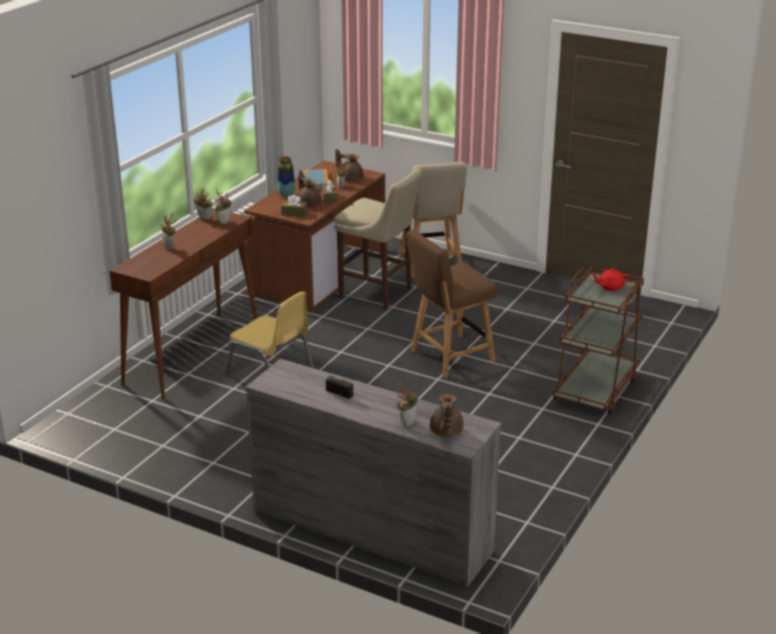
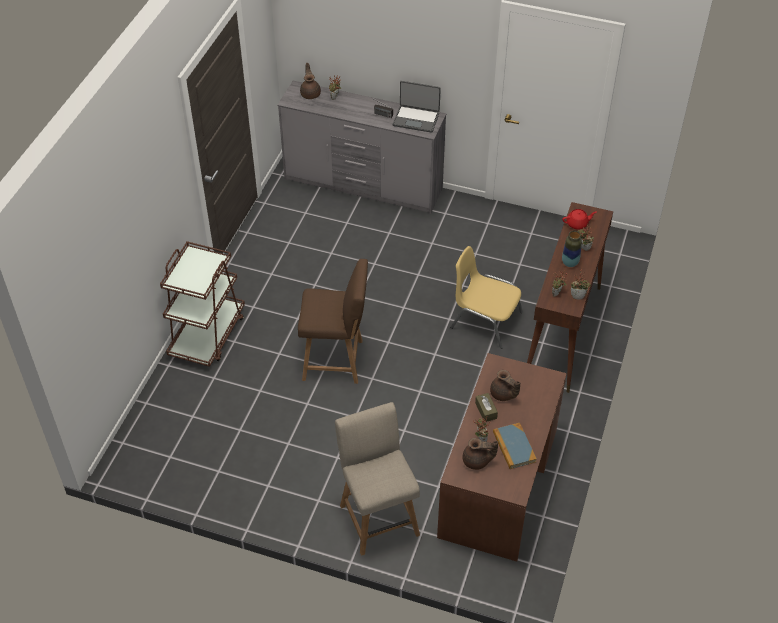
camera: 170 degrees right, 20 degrees up
(286, 194) = (536, 411): vase -> vase (570, 263)
(293, 383) = (416, 119): none -> laptop
(294, 213) = (511, 373): brown tissue box -> none
(378, 294) = (423, 450): beige stool -> none
(449, 357) = (336, 360): brown chair -> brown chair turned 45 degrees clockwise
(610, 287) = (190, 278): red teapot -> red teapot (577, 224)

